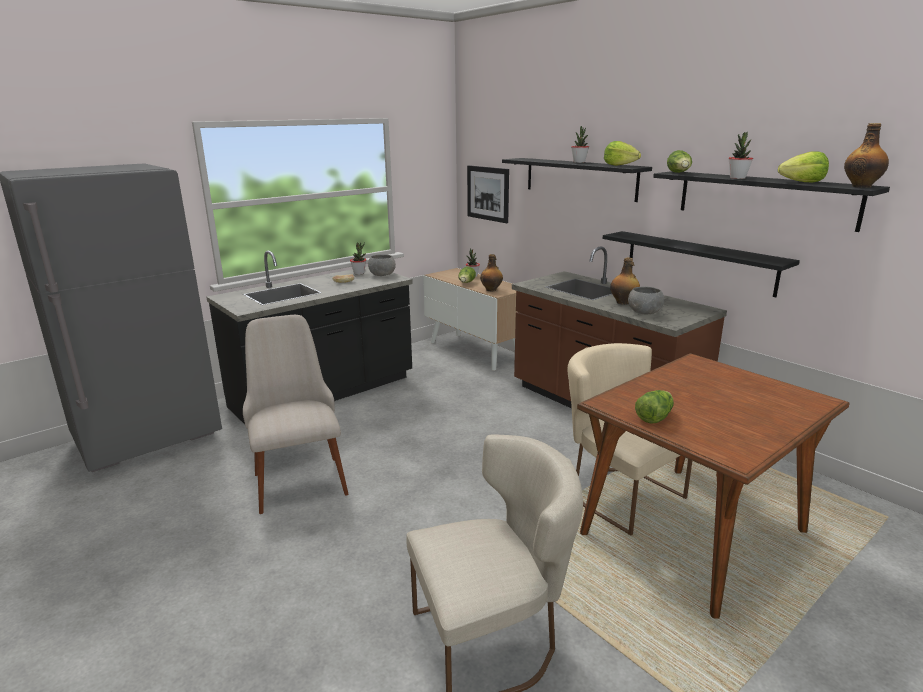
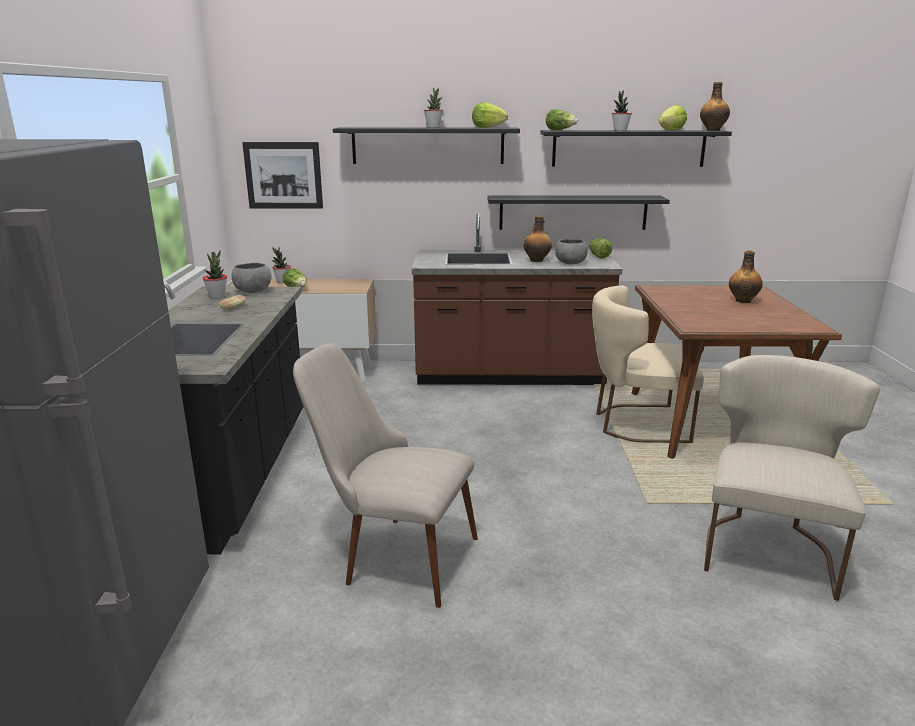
camera: 50 degrees left, 0 degrees up
(491, 290) = (341, 288): bottle -> bottle (743, 301)
(654, 417) = (732, 324): lettuce -> lettuce (598, 256)

